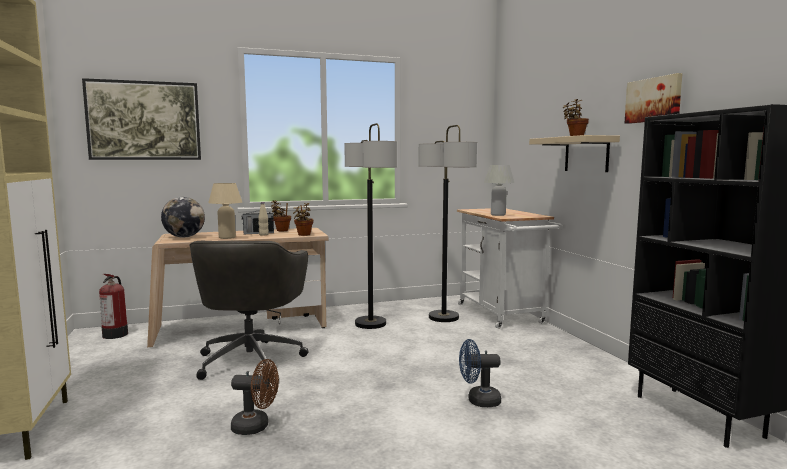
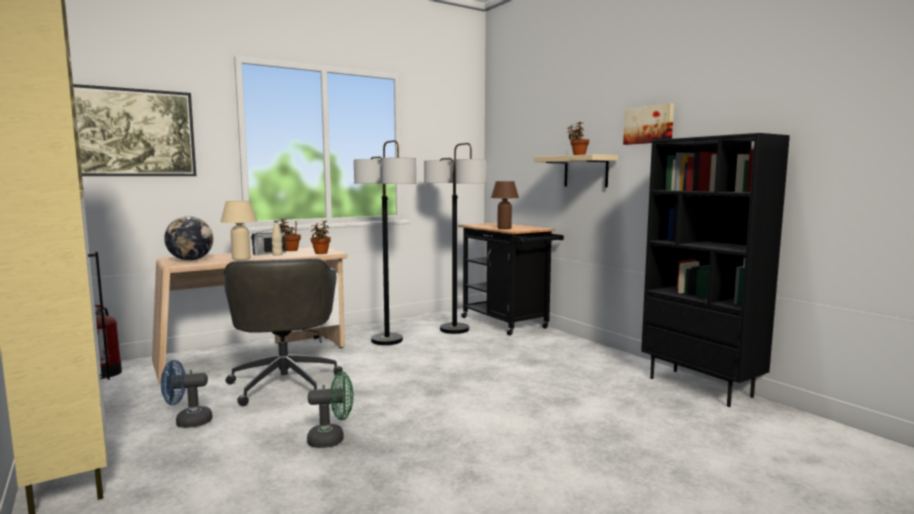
camera: 15 degrees left, 0 degrees up
(256, 426) = (332, 439): brown fan -> green fan
(478, 401) = (525, 395): blue fan -> blue fan (187, 422)
(498, 215) = (504, 228): white table lamp -> brown table lamp
(503, 315) = (508, 324): white cart -> black cart

